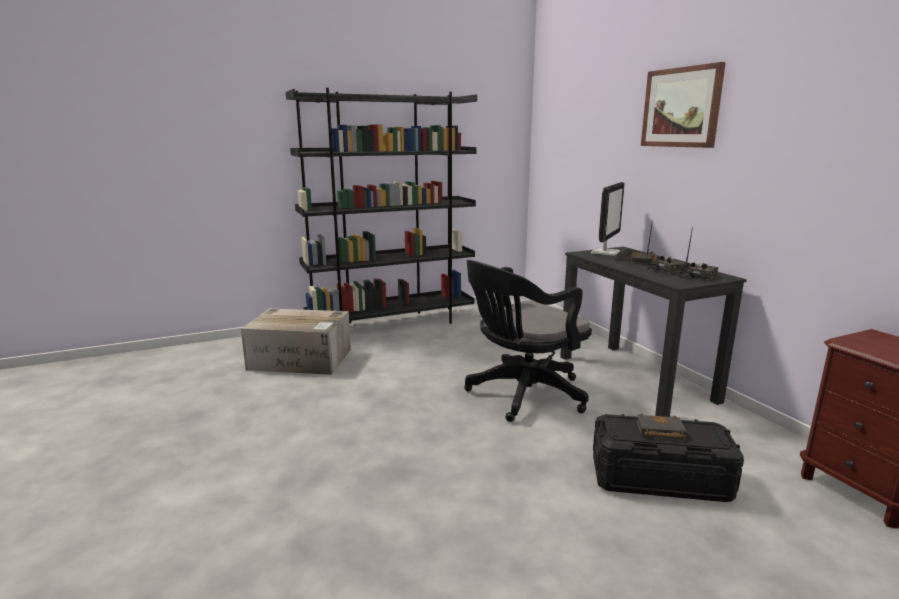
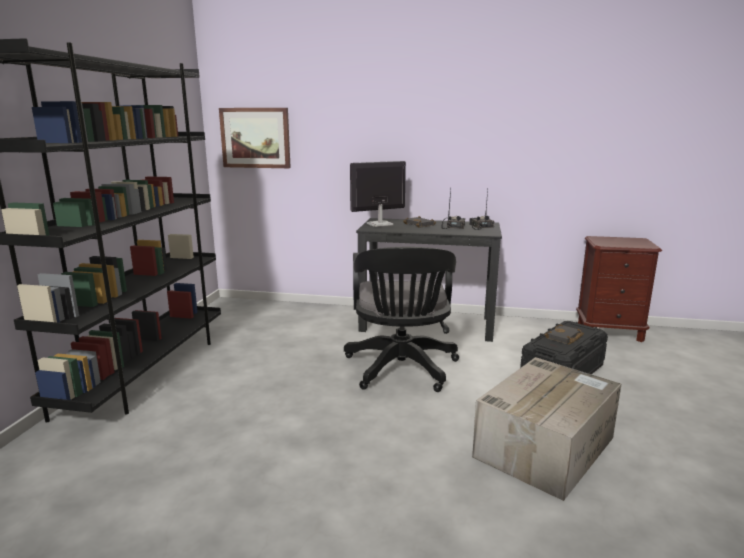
camera: 55 degrees left, 0 degrees up
(302, 359) = (130, 460): cardboard box -> cardboard box (545, 446)
(605, 252) = (379, 224): monitor -> monitor turned 90 degrees counterclockwise
(681, 107) = (416, 94): picture -> picture (255, 138)

